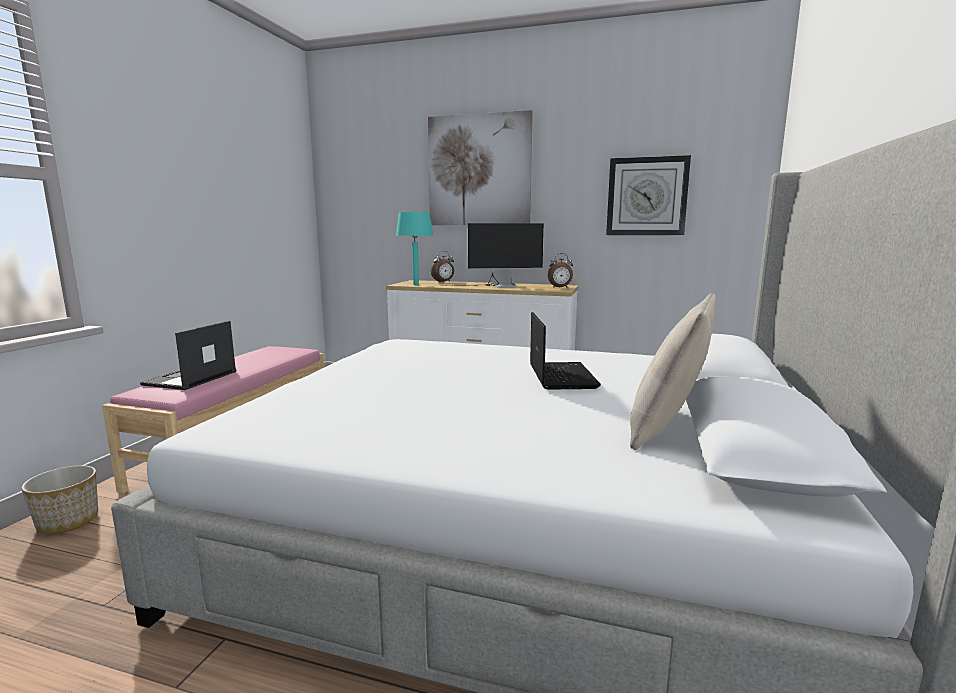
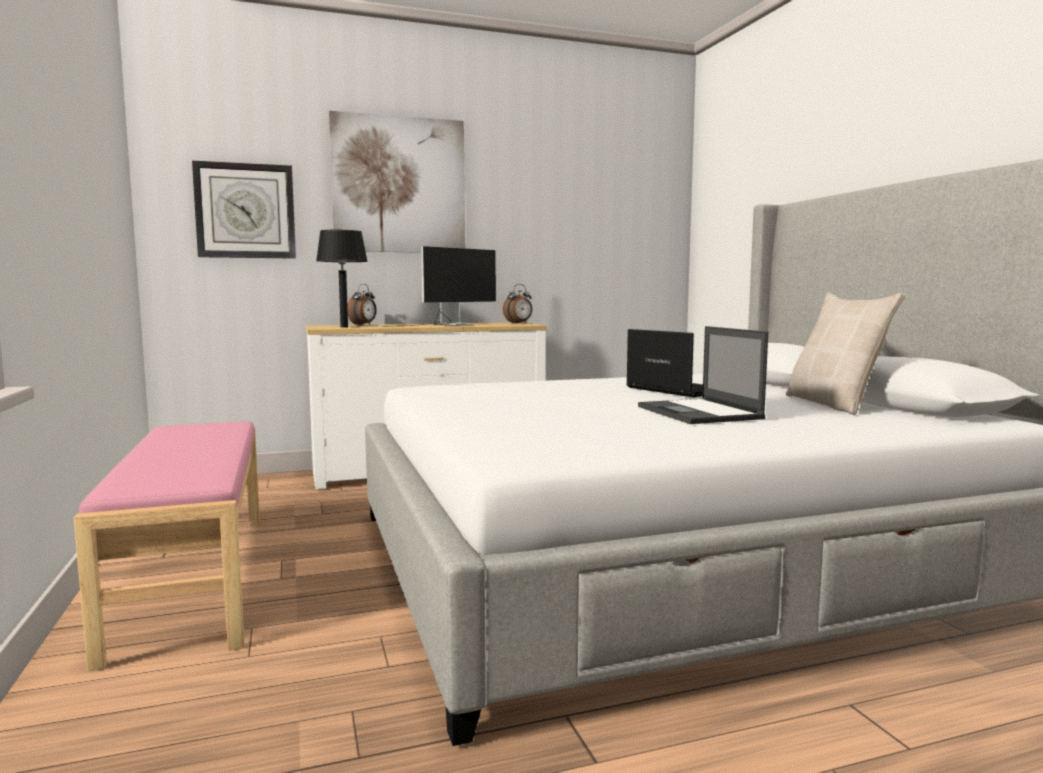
camera: 35 degrees left, 5 degrees down
(68, 521) = (76, 722): planter -> none
(190, 378) = (159, 466): laptop -> laptop (700, 413)
(416, 284) = (344, 327): turquoise table lamp -> black table lamp
(647, 196) = (584, 226): wall clock -> wall clock (245, 211)

